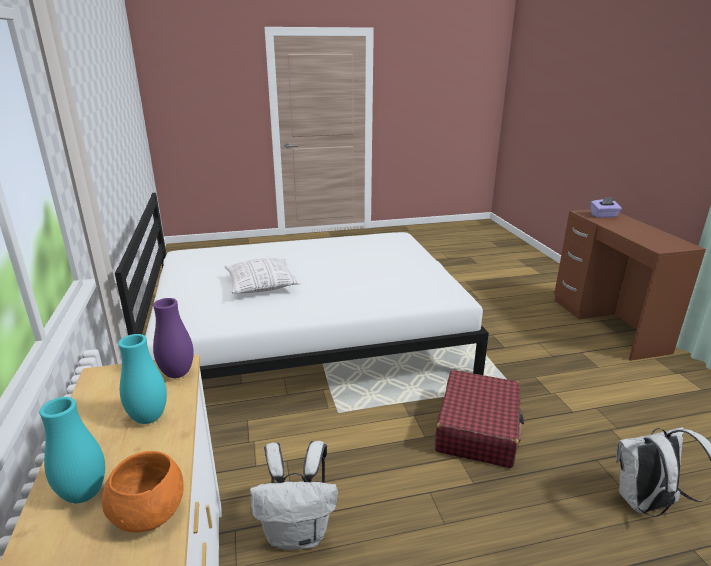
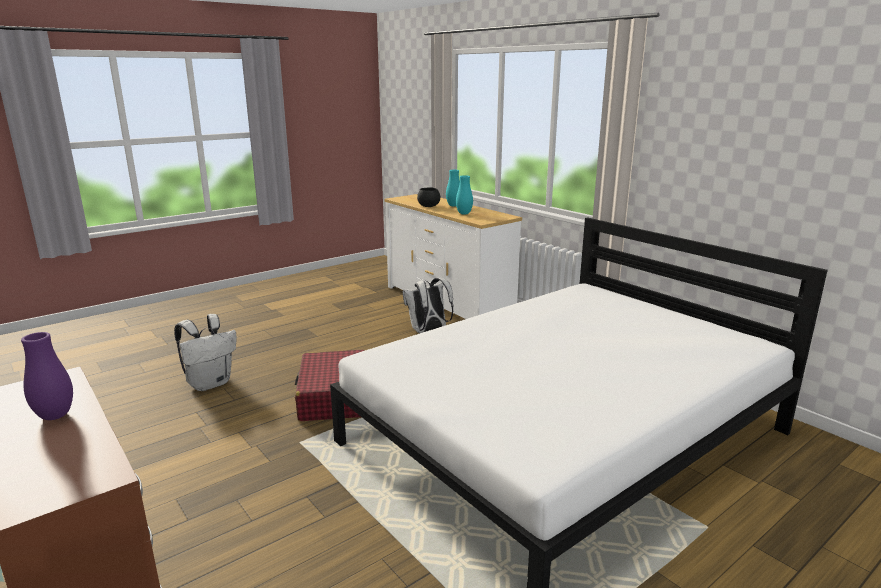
camera: 155 degrees right, 5 degrees down
(149, 514) = (428, 206): orange bowl -> black bowl
(177, 373) = (477, 220): purple vase -> purple vase (55, 416)
(261, 285) = (589, 329): pillow -> none
(603, 216) = (60, 471): purple tissue box -> none

